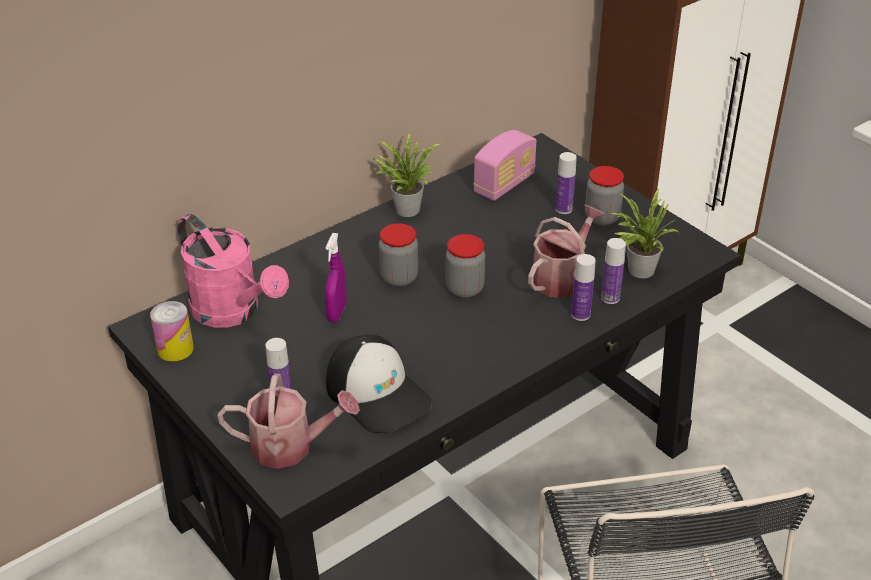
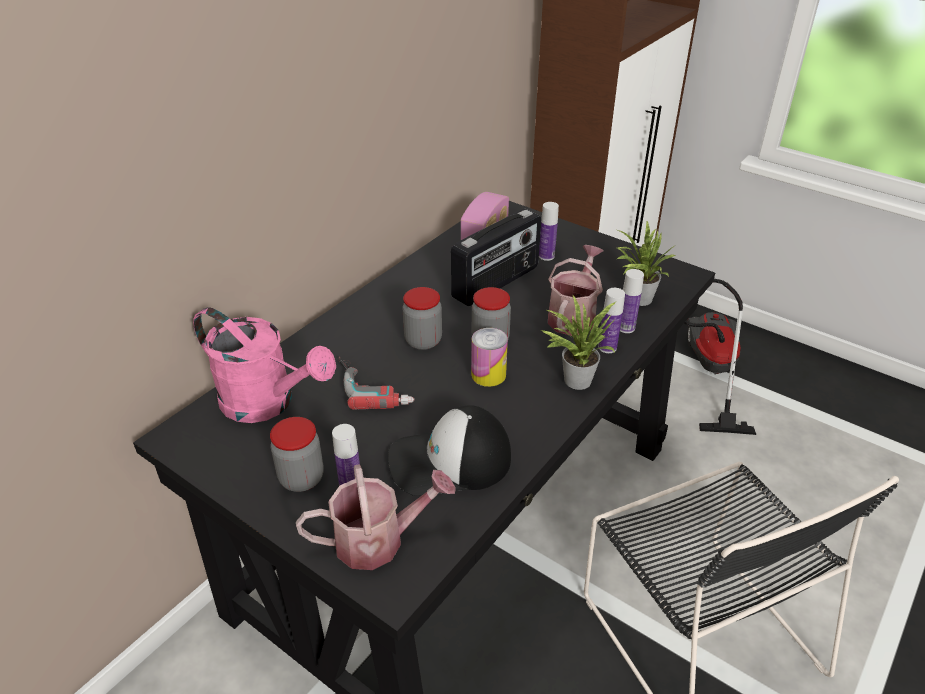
camera: 15 degrees left, 0 degrees up
(175, 349) = (216, 454): can -> can (488, 375)
(337, 312) = (375, 385): purple spray bottle -> power drill
(378, 393) = (449, 461): cap -> cap turned 135 degrees clockwise
(405, 208) = (403, 276): potted plant -> potted plant (574, 378)
(497, 230) = (496, 283): none -> radio
(602, 217) = (583, 258): jar -> jar (301, 478)
(784, 372) = (708, 371): none -> vacuum cleaner

